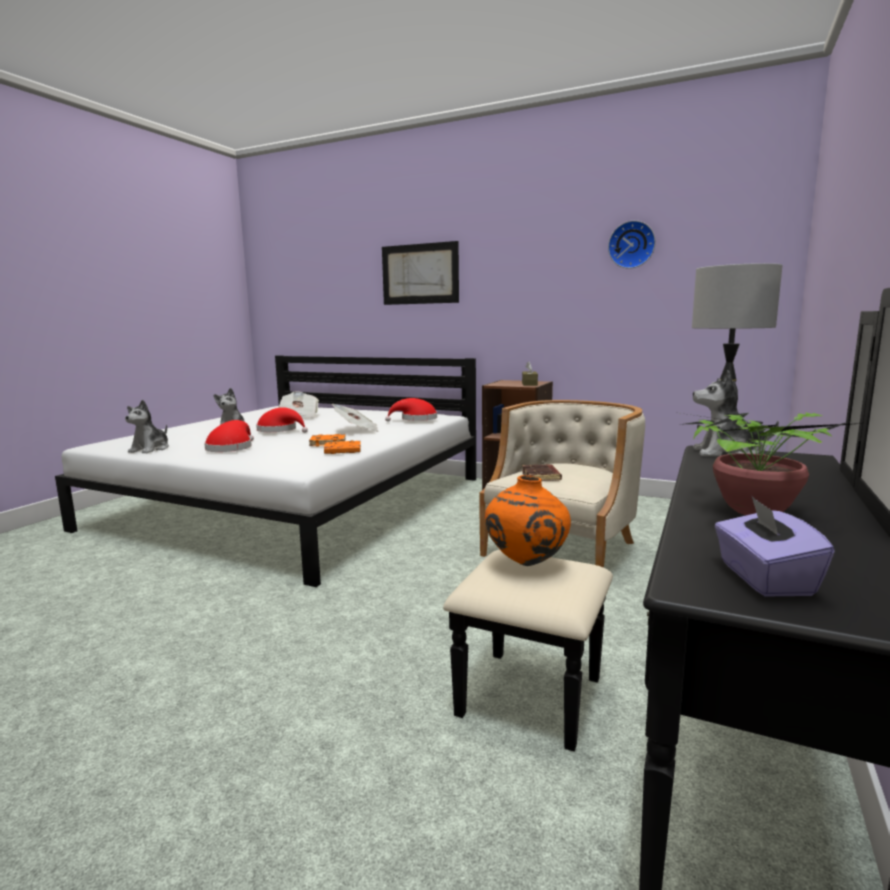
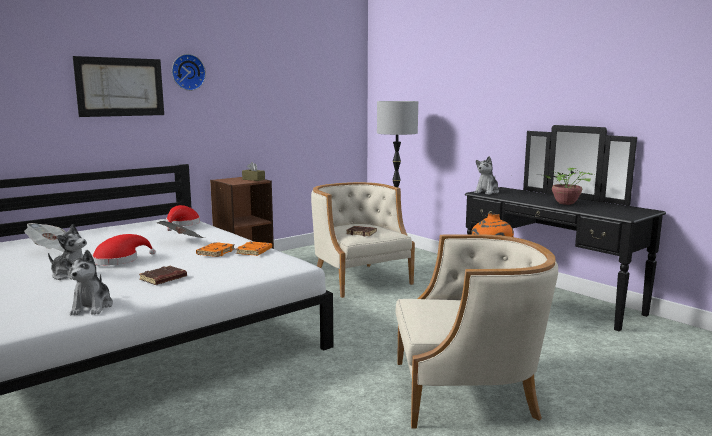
camera: 65 degrees left, 0 degrees up
(150, 449) = (92, 307): plush toy -> plush toy turned 45 degrees clockwise
(202, 711) = (467, 391): none -> beige armchair
(231, 448) = (163, 279): red hat -> brown book
(631, 245) = (289, 76): wall clock -> wall clock (187, 72)
(763, 578) = (622, 212): purple tissue box -> none

